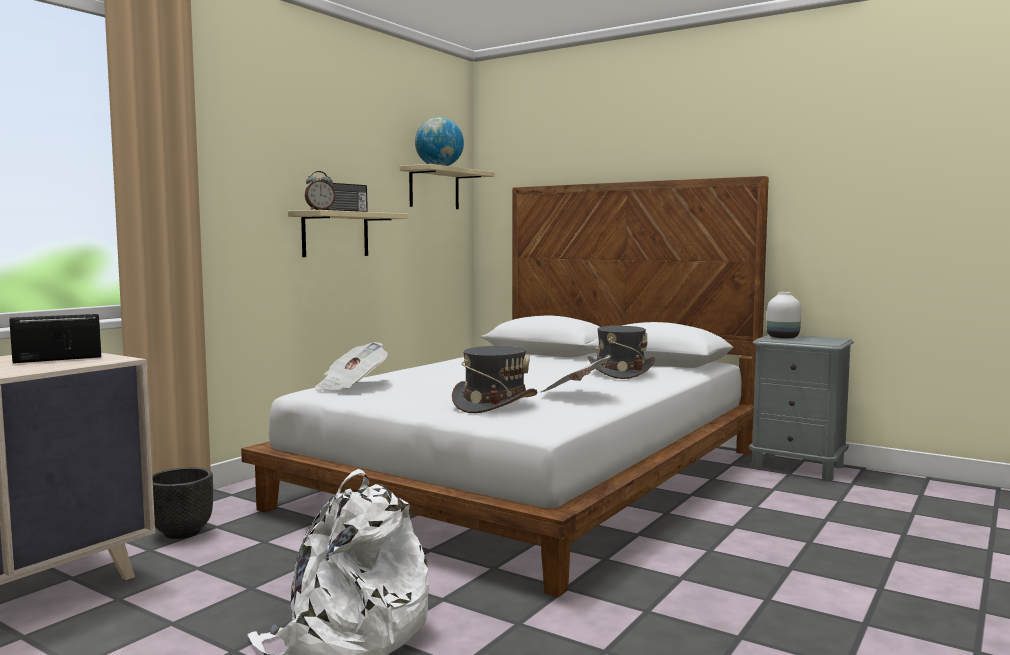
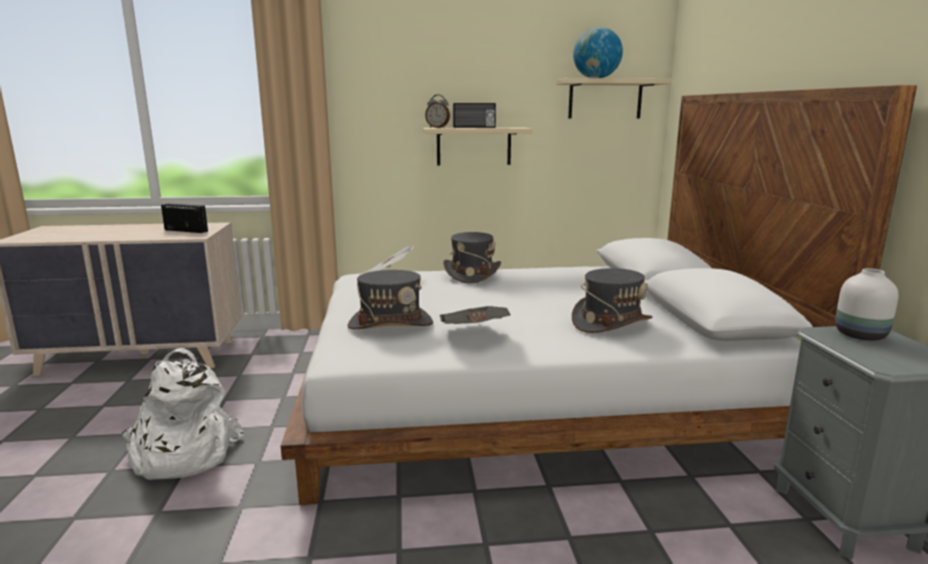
camera: 50 degrees right, 10 degrees up
(182, 532) = (282, 349): black planter -> none
(423, 369) = (471, 274): none -> grey hat

